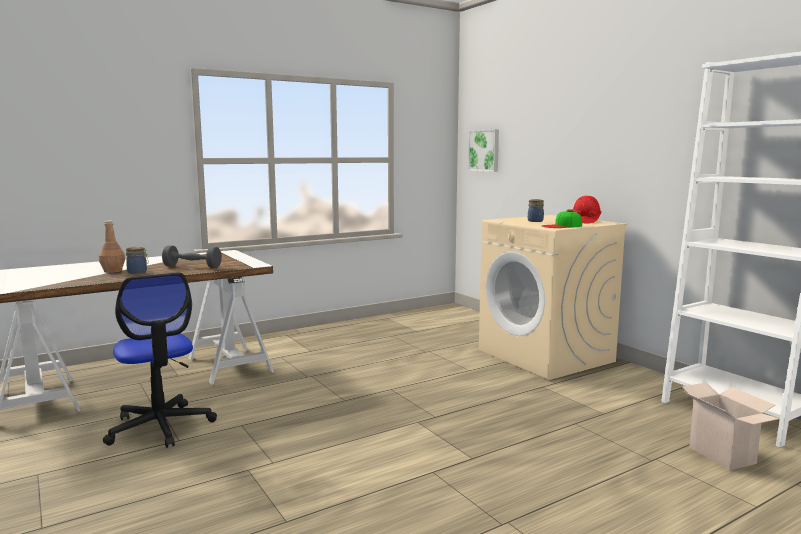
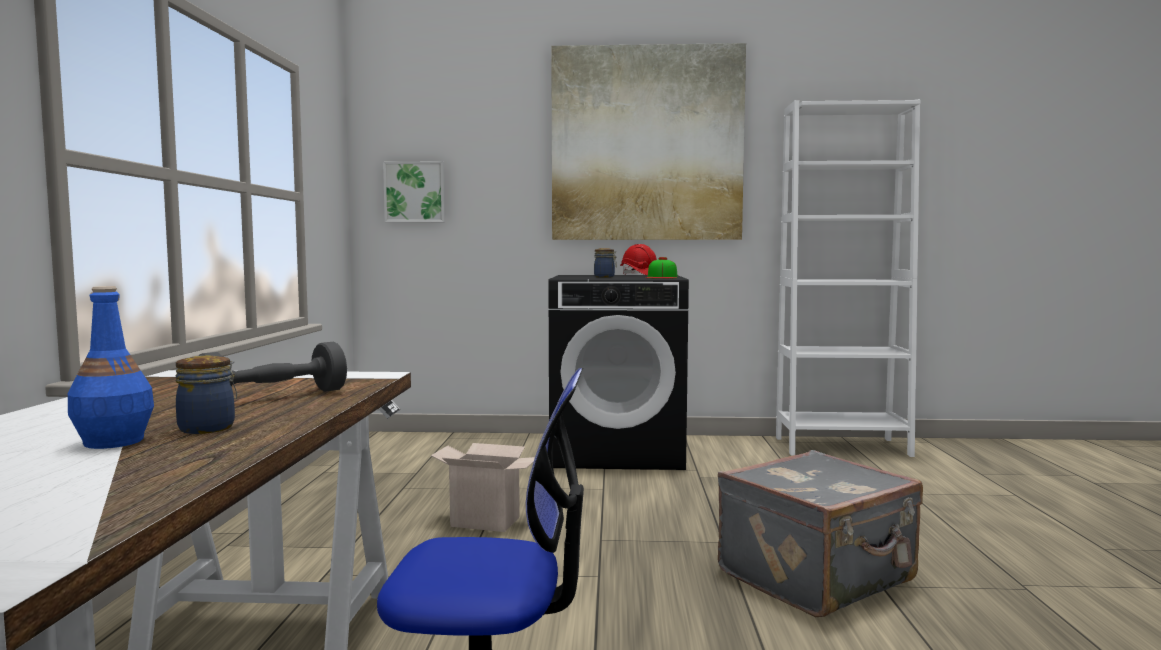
camera: 55 degrees left, 5 degrees down
(112, 271) = (113, 442): brown bottle -> blue bottle
(418, 451) = (818, 577): none -> grey suitcase
(546, 356) = (618, 452): beige washing machine -> black washing machine
(617, 109) = (646, 144): none -> picture
(724, 456) = (919, 474): cardboard box -> cardboard box (488, 521)

